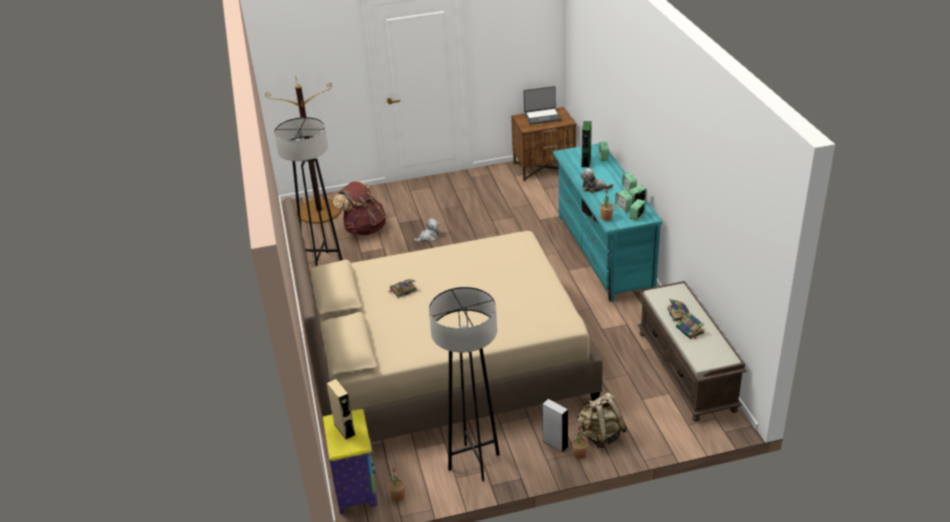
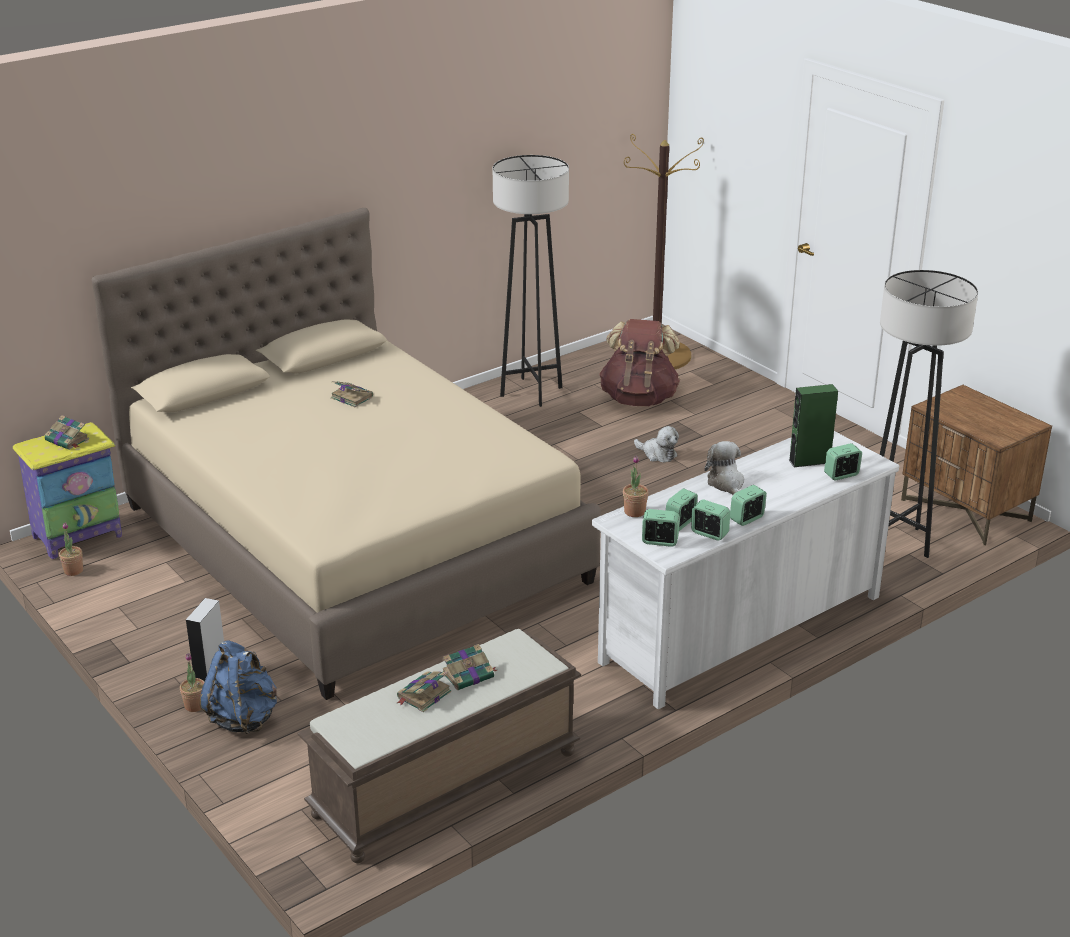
camera: 65 degrees right, 5 degrees down
(344, 429) = (68, 440): beige speaker -> book
(474, 462) = (153, 614): grey floor lamp -> grey floor lamp (896, 542)
(542, 116) = (989, 413): laptop -> none
(600, 435) = (243, 718): beige backpack -> blue backpack
(603, 254) = (739, 628): turquoise dresser -> white dresser

